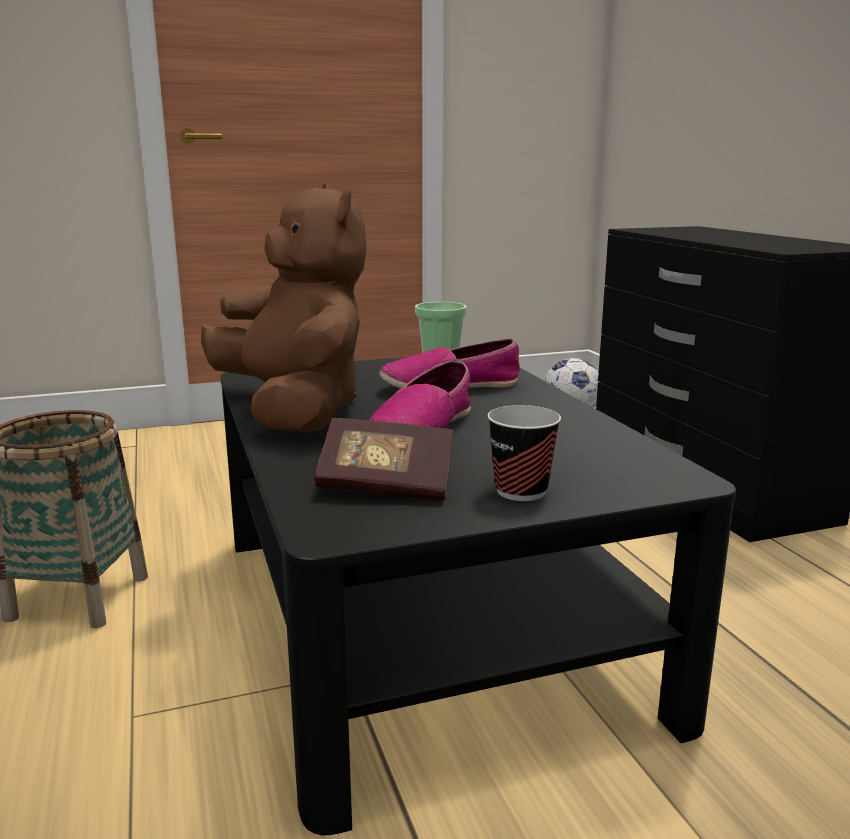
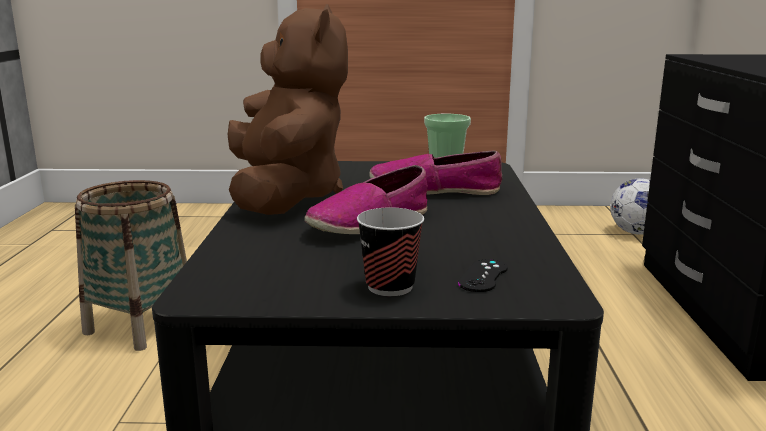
camera: 20 degrees right, 0 degrees up
(386, 486) = (284, 266): book -> none
(596, 467) = (483, 276): none -> black game controller

